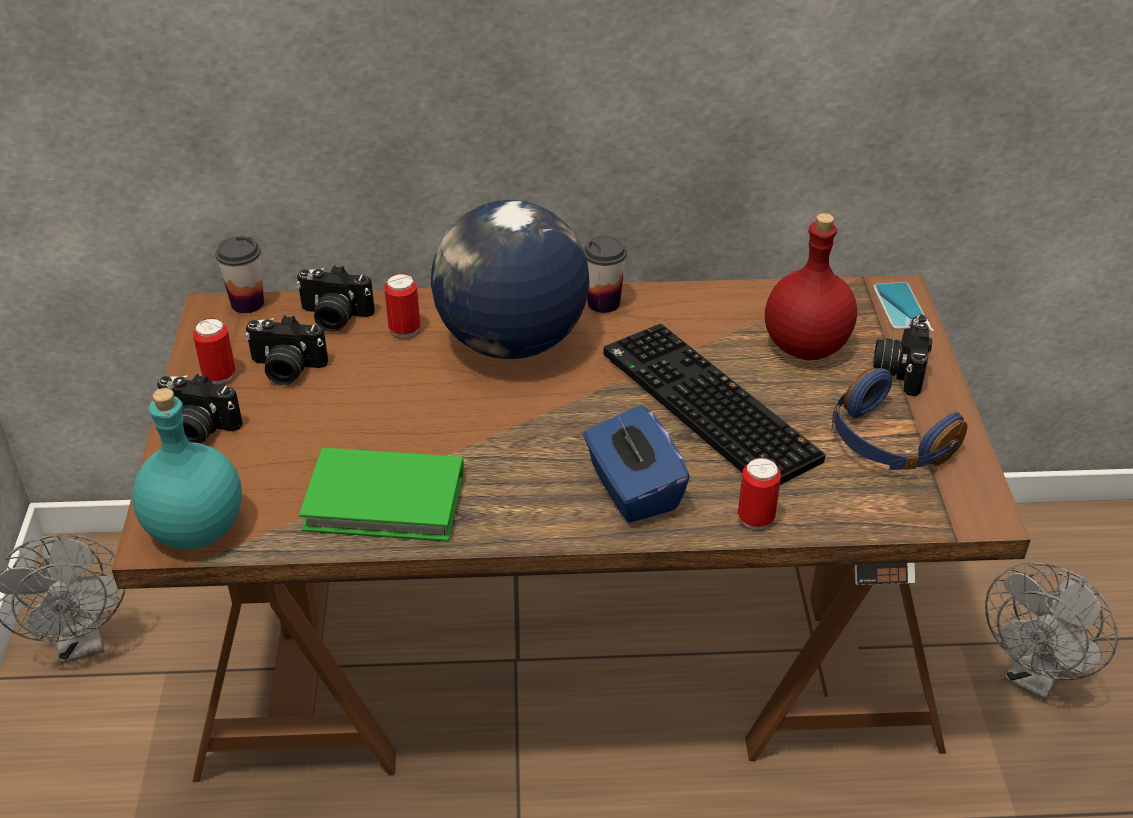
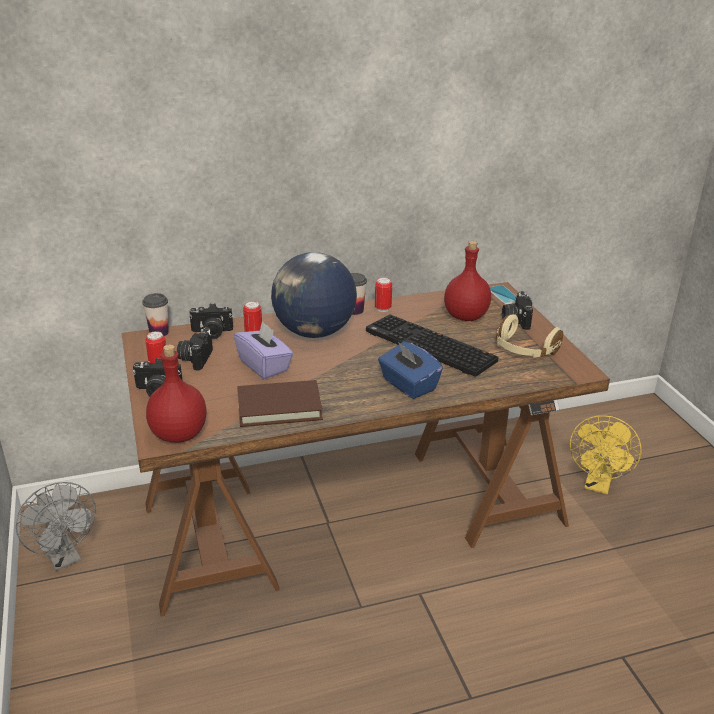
camera: 15 degrees left, 10 degrees down
(197, 530) = (180, 435): turquoise bottle -> red bottle
(286, 369) = (195, 358): camera -> camera turned 105 degrees clockwise
(385, 500) = (279, 407): green book -> brown book
(395, 404) = (264, 366): none -> purple tissue box
(755, 519) = (476, 388): can -> can (383, 308)
(887, 443) = (524, 350): blue headphones -> beige headphones
(1034, 677) = (598, 485): grey fan -> yellow fan

